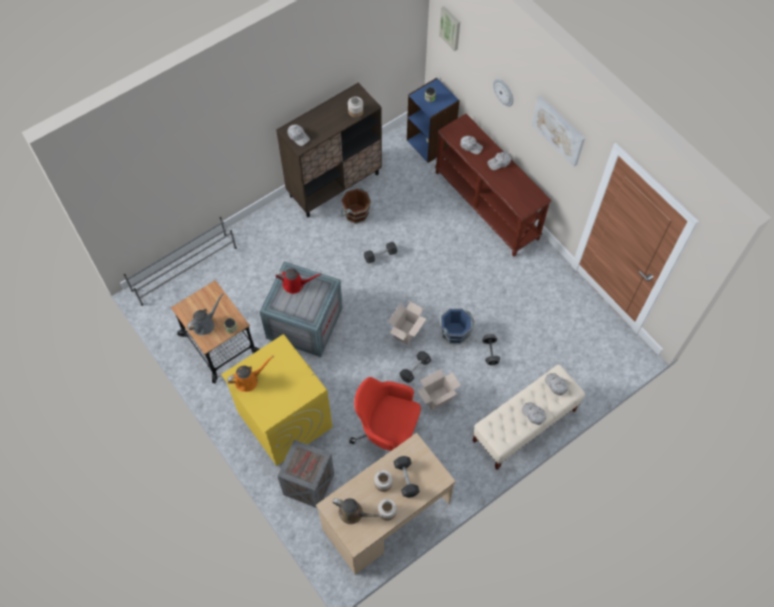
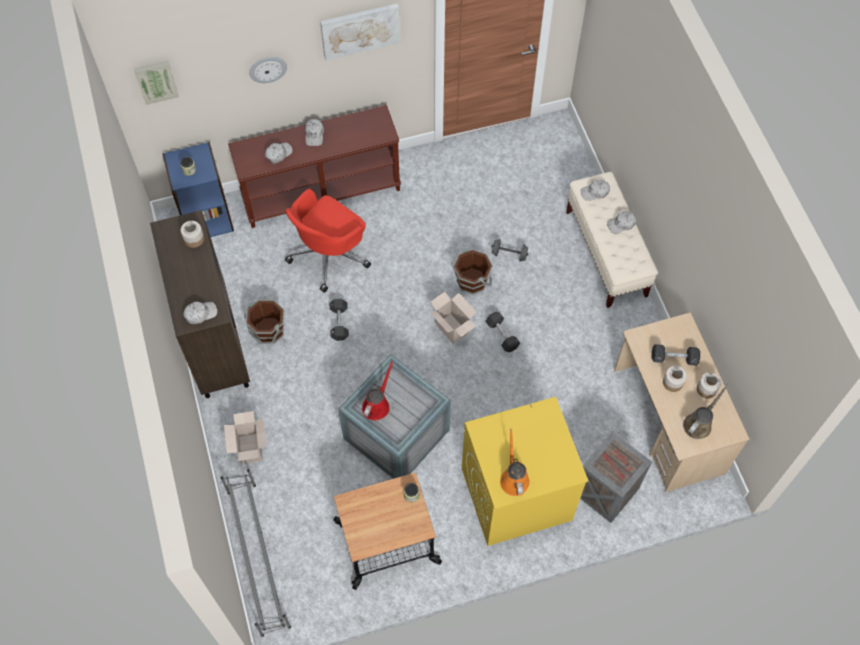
camera: 70 degrees left, 0 degrees up
(205, 324) = (393, 524): grey watering can -> none
(387, 433) = (570, 389): red office chair -> red office chair (329, 255)
(437, 397) = (544, 324): cardboard box -> cardboard box (249, 448)
(455, 333) = (472, 280): blue bucket -> brown bucket

